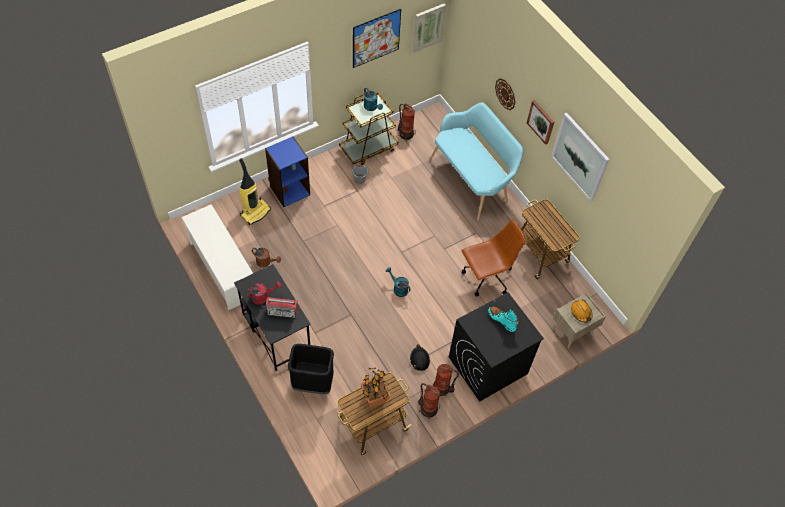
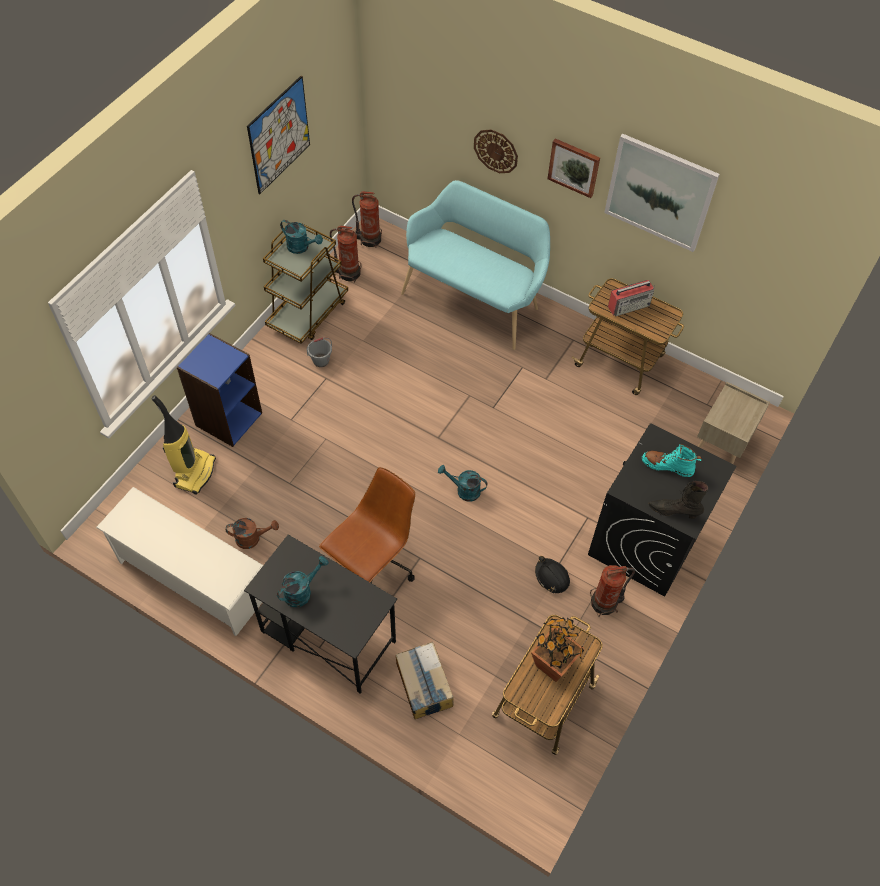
camera: 25 degrees left, 0 degrees up
(263, 297) = (302, 591): red watering can -> turquoise watering can
(283, 311) = (345, 599): radio -> radio (629, 305)
(312, 383) = (423, 685): black trash can -> cardboard box
(428, 27) = (338, 97): picture -> none
(428, 408) = (604, 640): fire extinguisher -> fire extinguisher (369, 239)
(486, 278) = (572, 422): brown office chair -> brown office chair (373, 566)
(489, 346) = (673, 511): none -> black boot
(581, 312) = (736, 411): orange hard hat -> none

